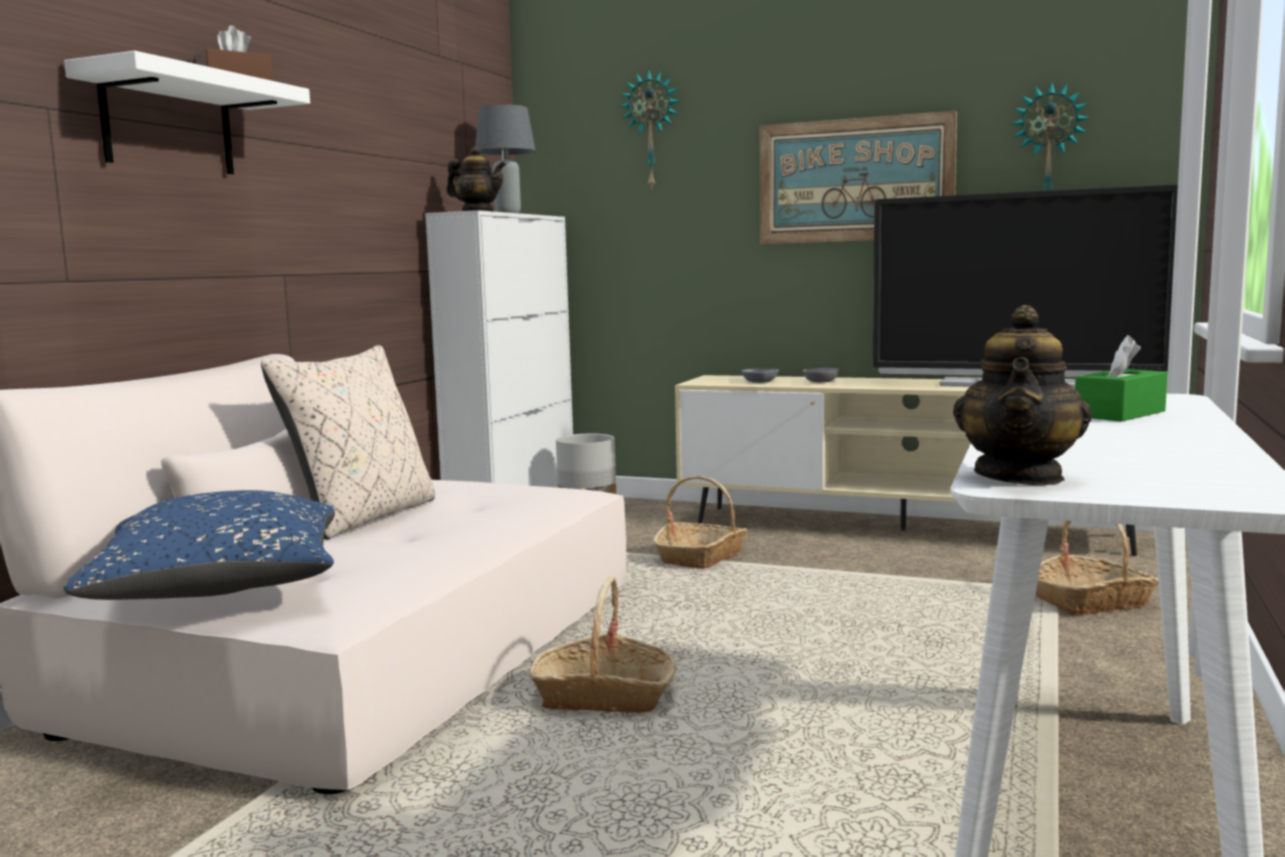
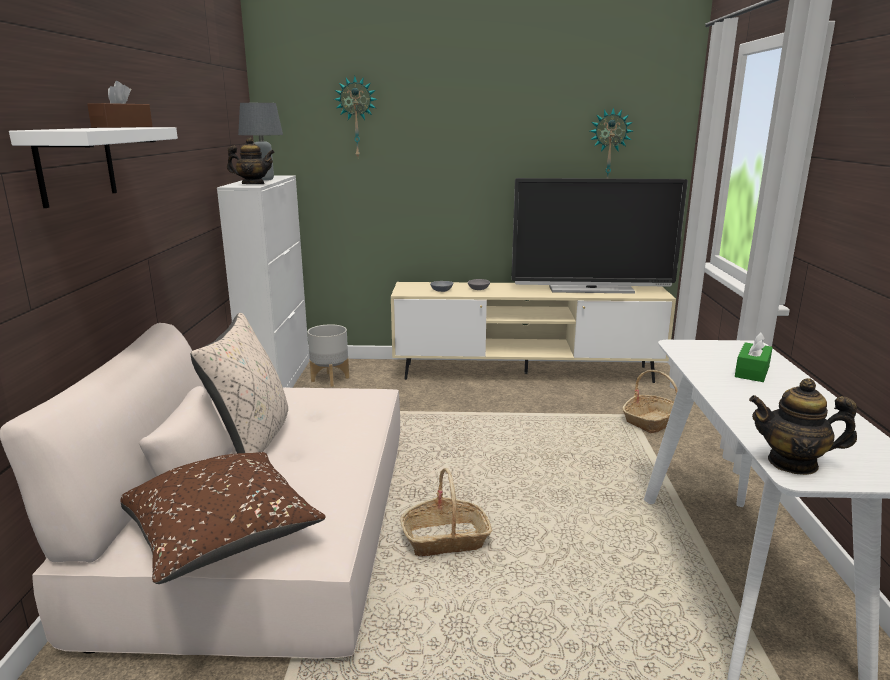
camera: 20 degrees left, 10 degrees up
(221, 590) = (222, 536): blue pillow -> brown pillow
(701, 557) = (426, 410): basket -> none
(855, 180) = (494, 160): picture -> none
(1020, 477) = (793, 463): teapot -> teapot turned 105 degrees clockwise

